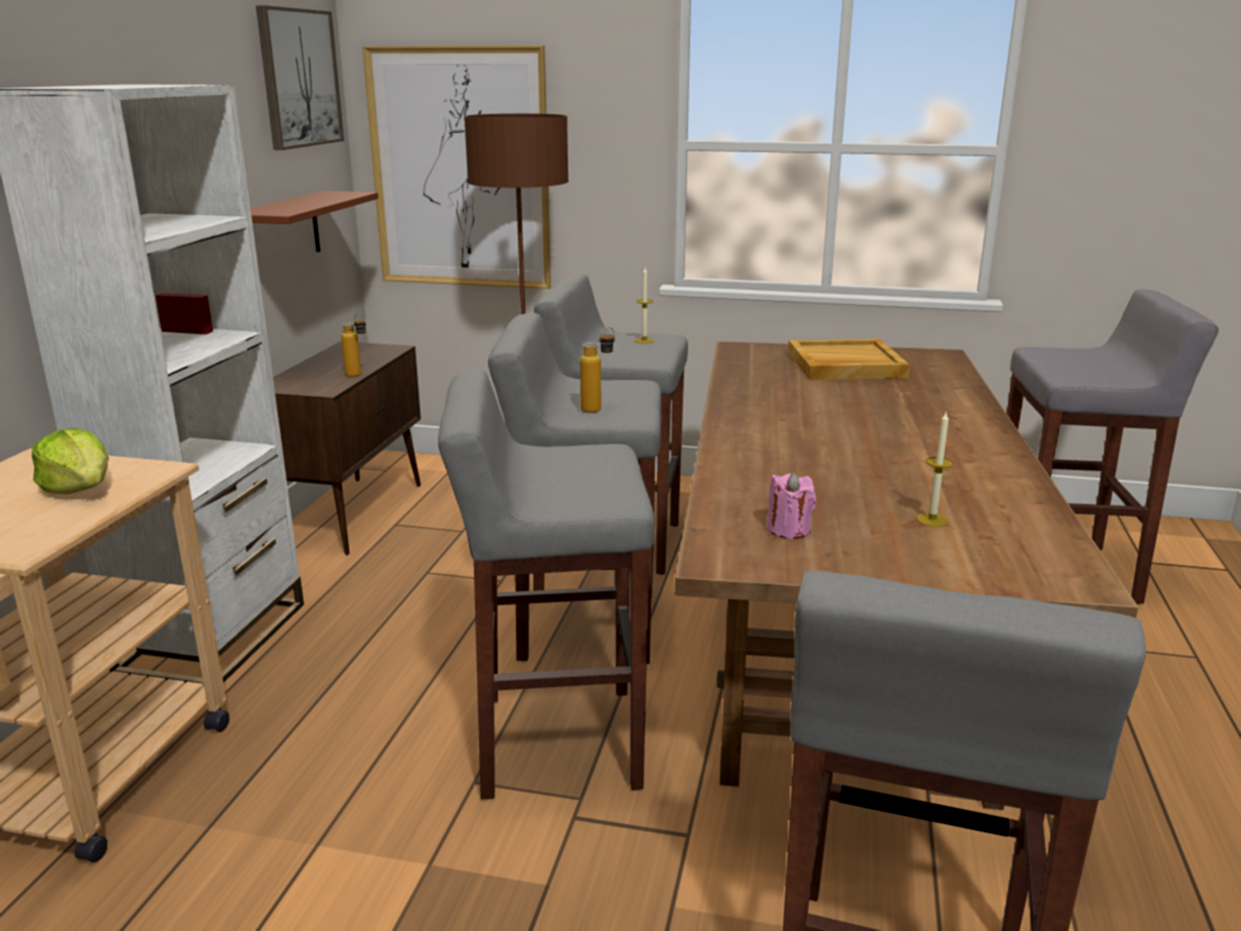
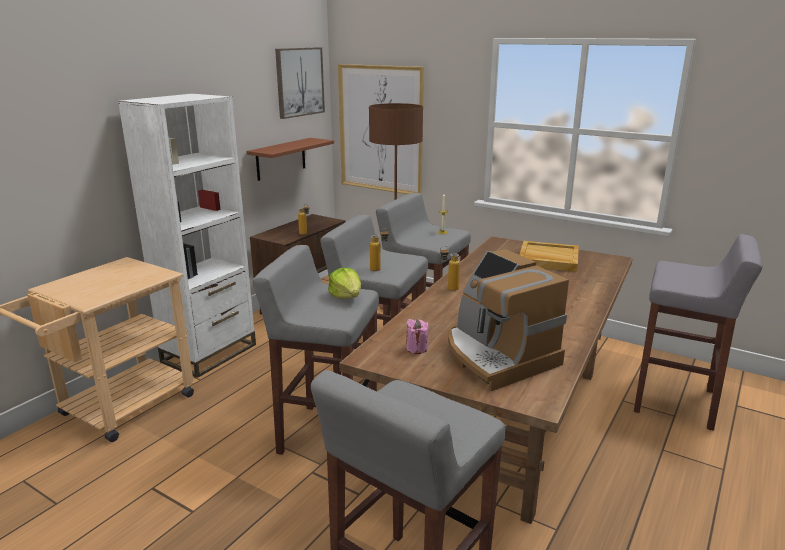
camera: 20 degrees right, 0 degrees up
(80, 489) = (129, 279): lettuce -> lettuce (346, 296)
(736, 427) = (448, 288): none -> bottle
(932, 520) = (497, 356): candle -> coffee machine

